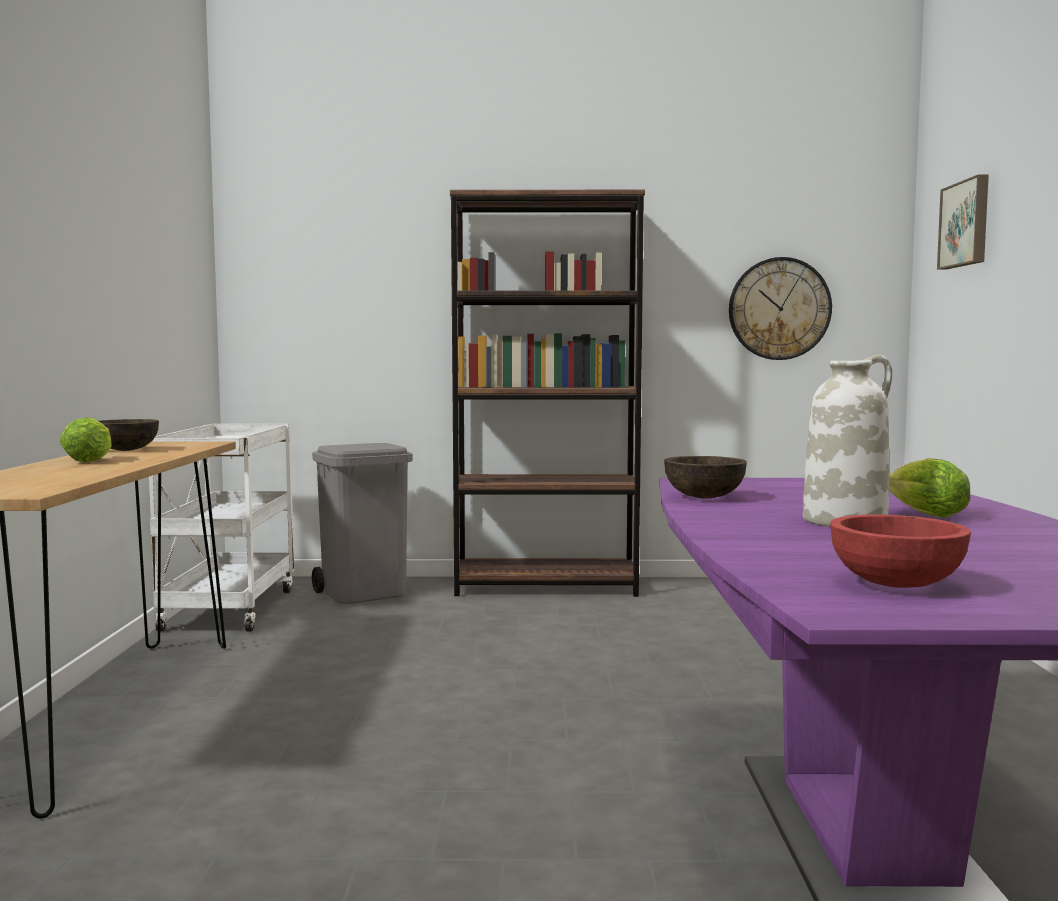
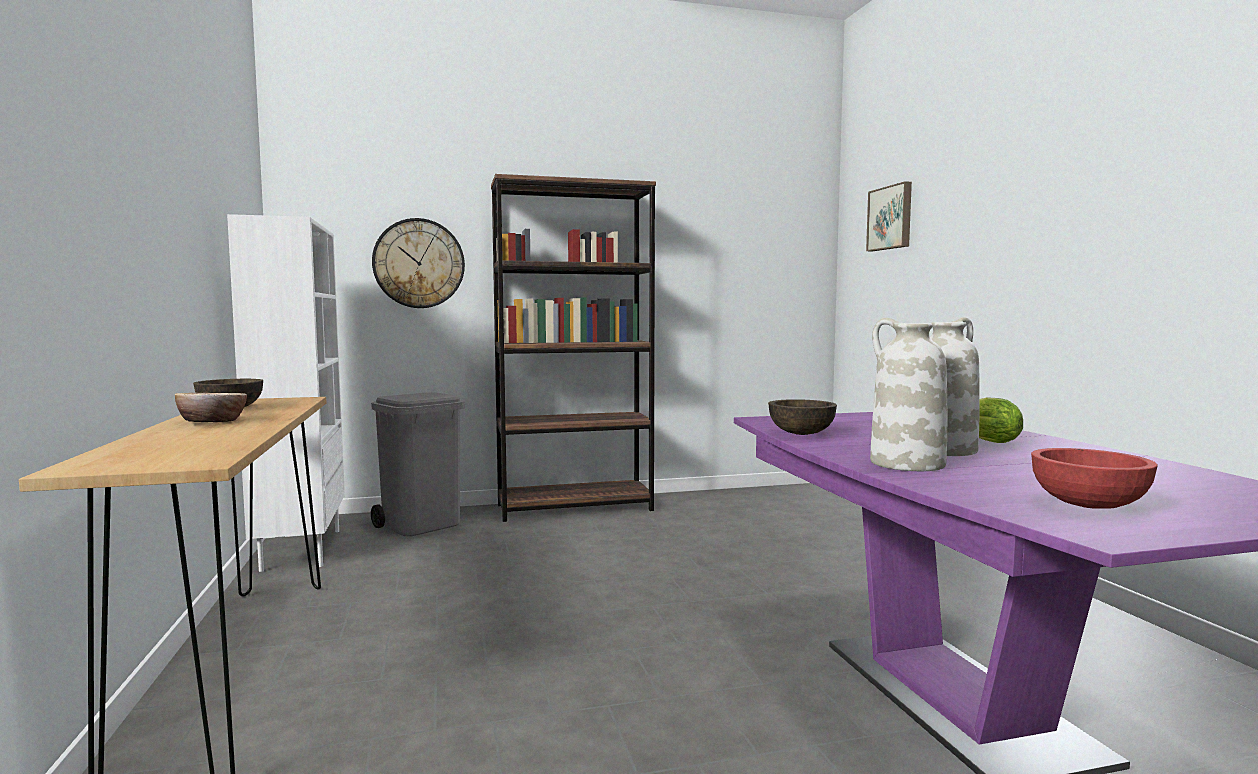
camera: 15 degrees left, 0 degrees up
(91, 460) = (212, 422): lettuce -> bowl
(229, 608) = (300, 549): white cart -> white bookcase
(763, 532) = (905, 464): none -> white vase
(779, 309) = (746, 279): wall clock -> wall clock (419, 263)

